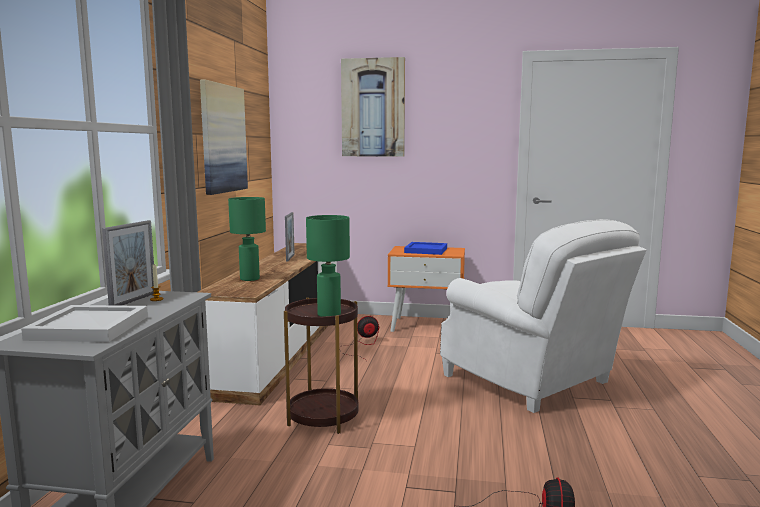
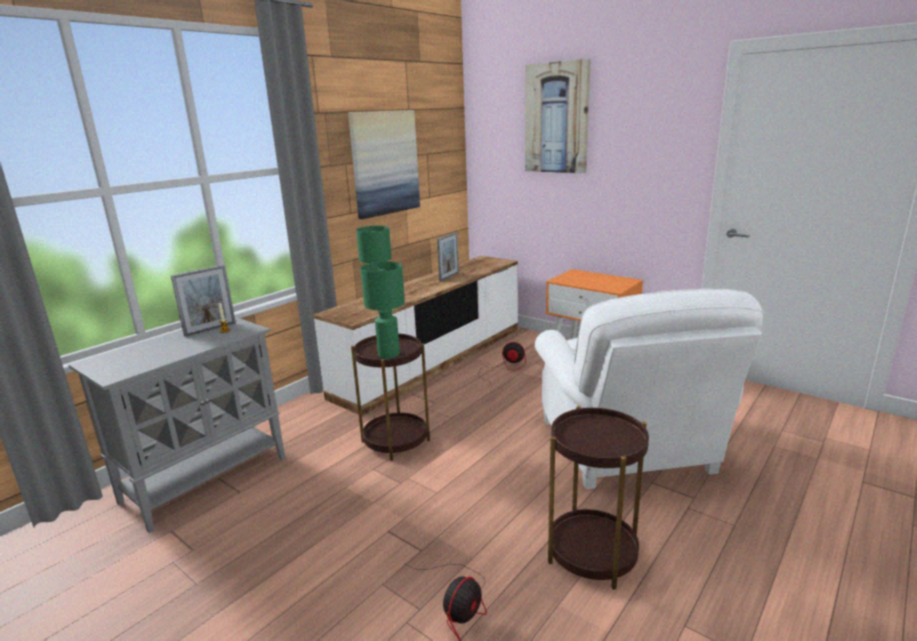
camera: 30 degrees right, 10 degrees up
(87, 328) = (141, 356): white tray -> none
(426, 250) = (593, 280): blue tray -> none
(589, 452) = (592, 553): none -> brown side table

